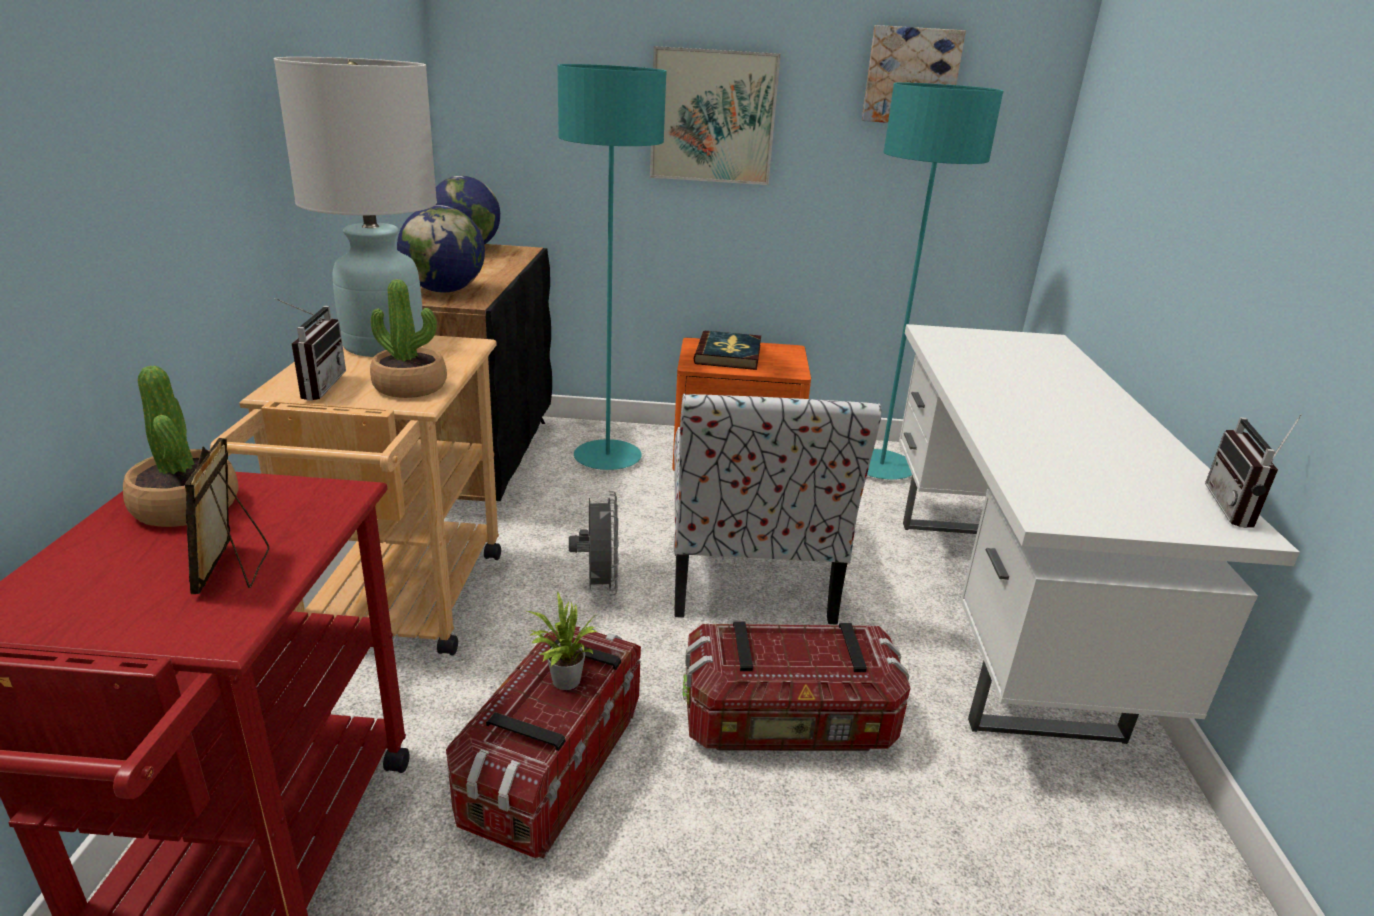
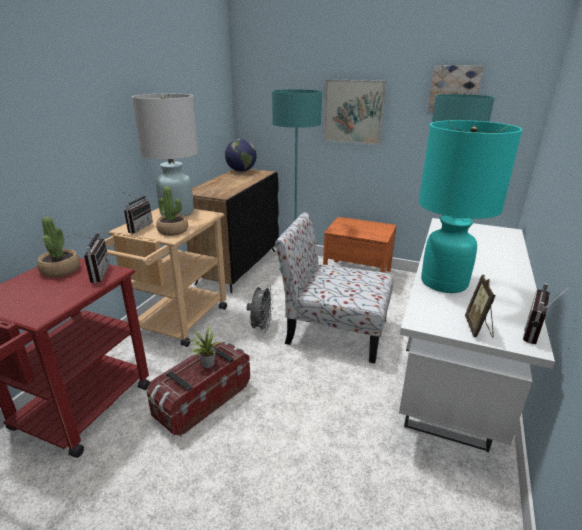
camera: 20 degrees right, 0 degrees up
(234, 570) = (58, 296): picture frame -> picture frame (478, 328)
(293, 504) = (95, 274): none -> radio
(444, 291) = (216, 190): globe -> none
(729, 354) = (354, 226): book -> none
(750, 570) = (334, 331): chair -> chair turned 90 degrees clockwise
(788, 725) = (313, 405): storage box -> none
(1027, 440) = (444, 283): none -> turquoise table lamp

